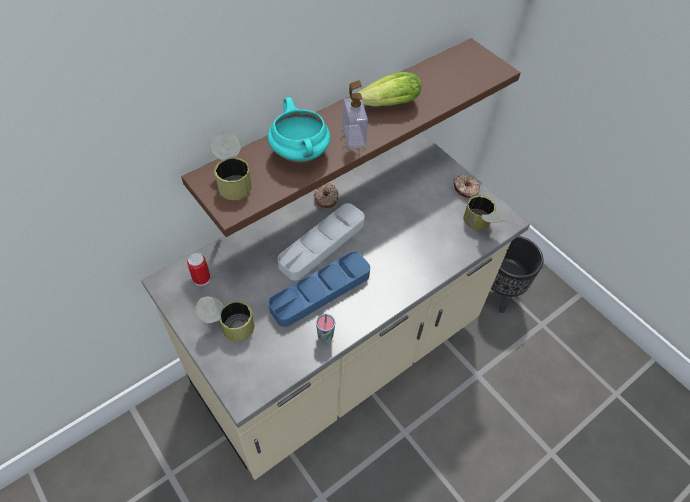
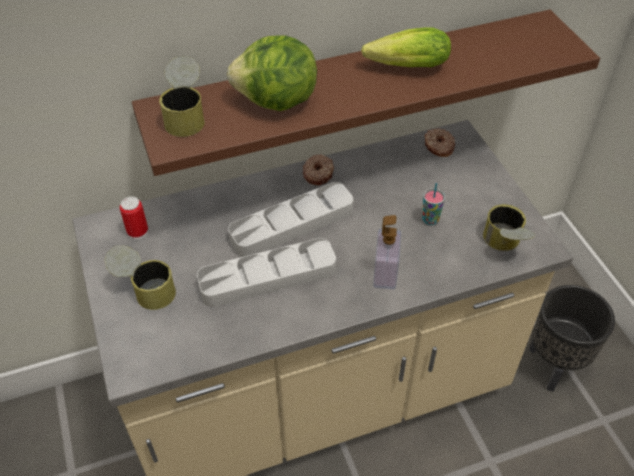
camera: 20 degrees right, 5 degrees down
(301, 154) = (277, 102): turquoise cooking pot -> lettuce
(320, 292) = (268, 277): blue tray -> grey tray
(325, 337) = (252, 330): cup -> cup (430, 220)
(354, 136) = (349, 94): soap dispenser -> soap dispenser (385, 272)
(465, 189) = (500, 198): donut -> donut (438, 147)

